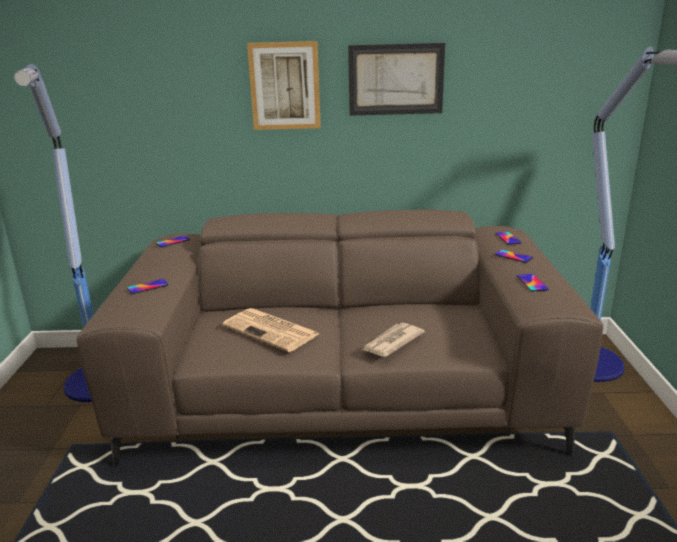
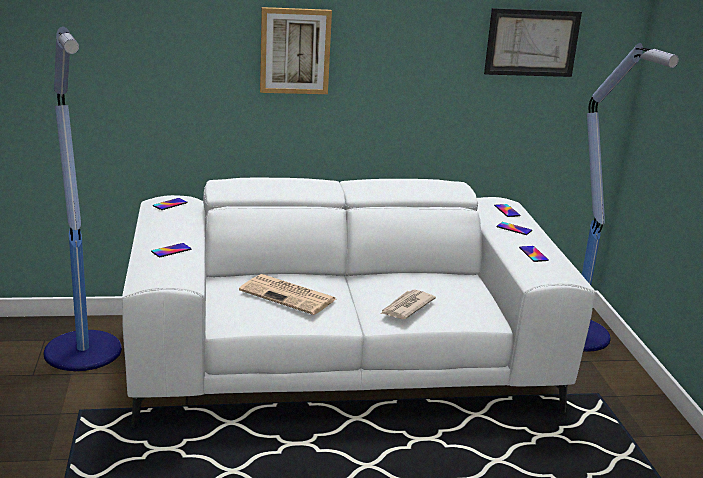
camera: 10 degrees left, 0 degrees up
(342, 397) = (343, 365): brown sofa -> white sofa
(396, 79) = (404, 50): picture -> picture (532, 42)

